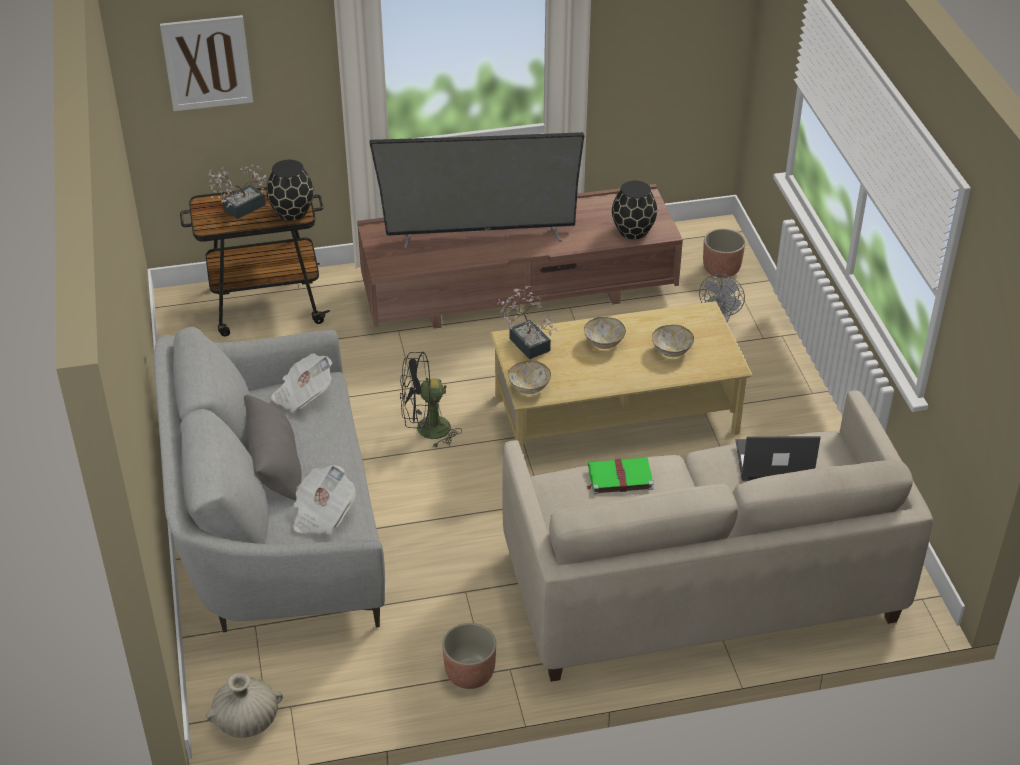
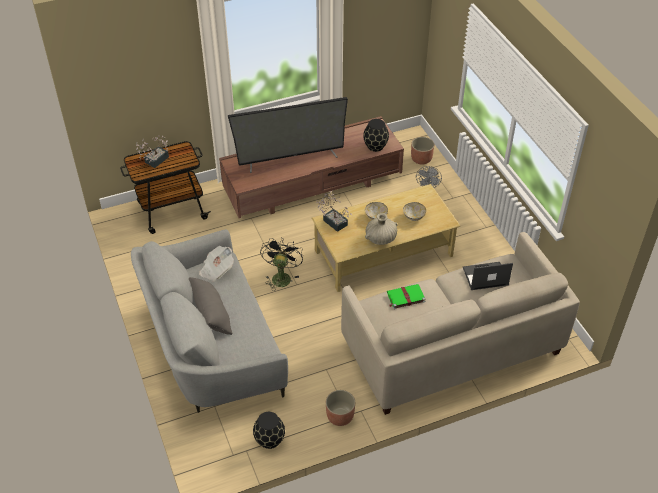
camera: 10 degrees left, 5 degrees up
(207, 63) = (128, 81): picture -> none
(247, 721) = (224, 463): beige vase -> beige vase (381, 238)
(292, 212) = (185, 160): black vase -> black vase (269, 440)
(322, 514) = (246, 340): newspaper -> none
(425, 430) = (281, 276): black fan -> black fan turned 120 degrees clockwise
(529, 387) = (341, 249): bowl -> none

